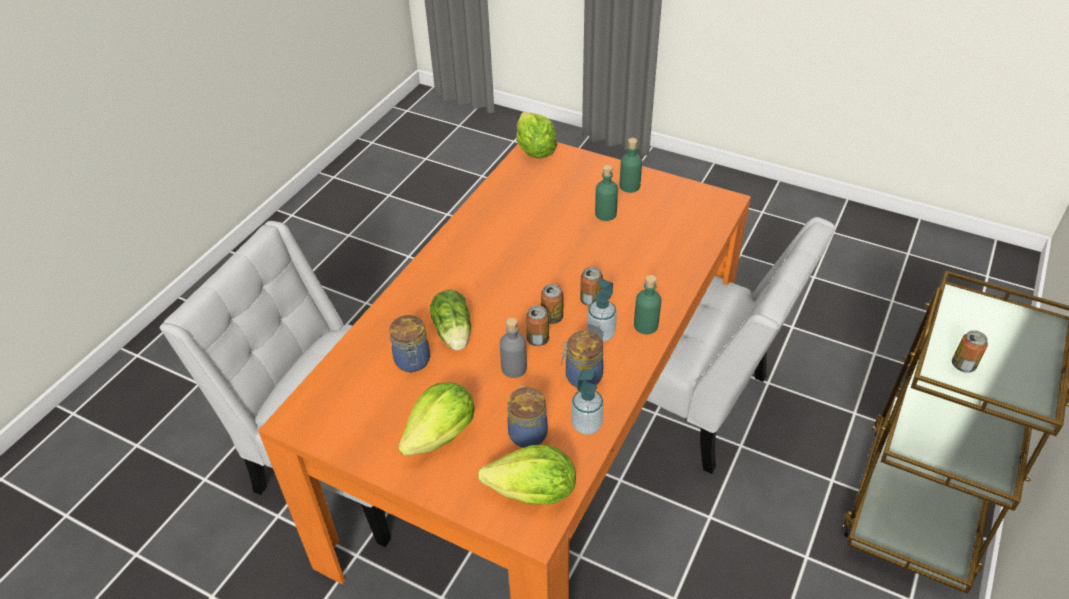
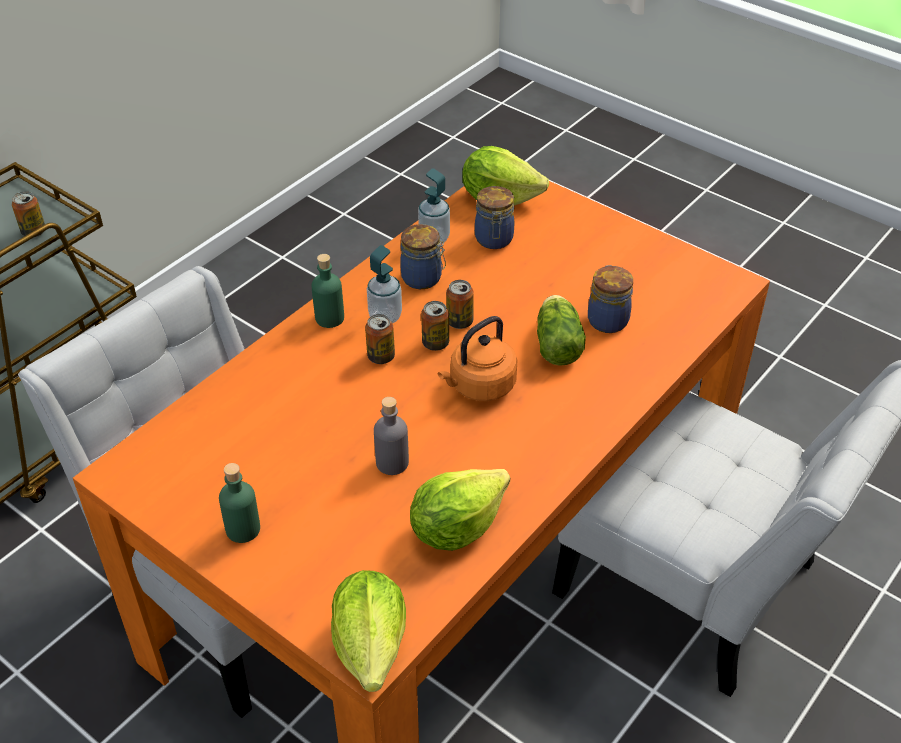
camera: 170 degrees left, 0 degrees up
(442, 435) = (579, 249): lettuce -> lettuce (456, 527)
(509, 289) = (479, 386): none -> orange kettle
(514, 368) = (494, 296): grey bottle -> grey bottle (392, 462)
(605, 214) = (305, 481): green bottle -> none

